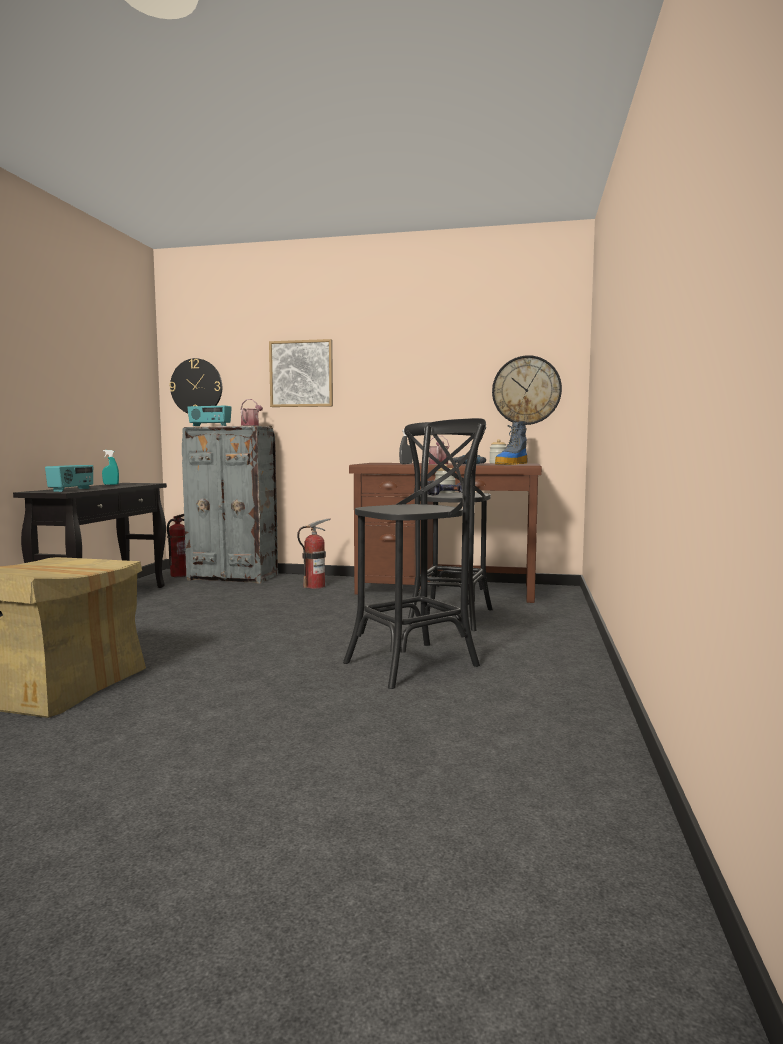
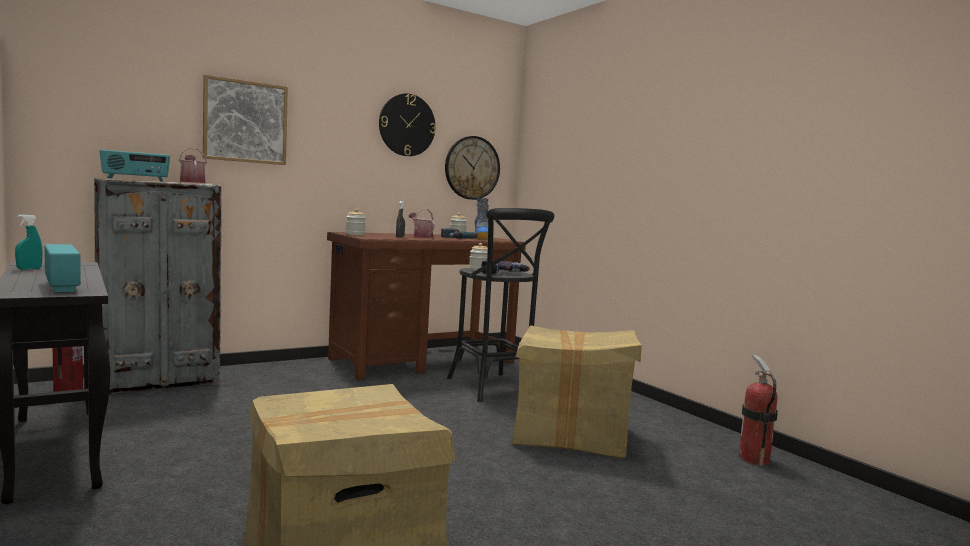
camera: 45 degrees left, 0 degrees up
(196, 387) = (79, 118): wall clock -> wall clock (407, 125)
(315, 586) = (293, 377): fire extinguisher -> fire extinguisher (754, 458)
(374, 463) = (355, 234): none -> jar
(417, 663) = (571, 435): black stool -> cardboard box

